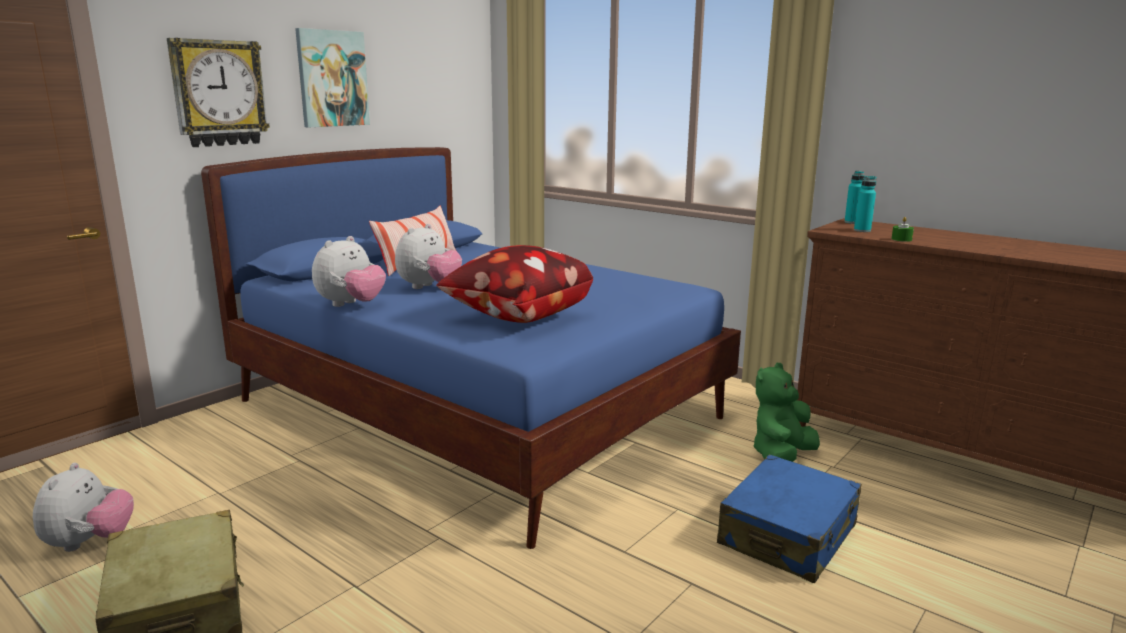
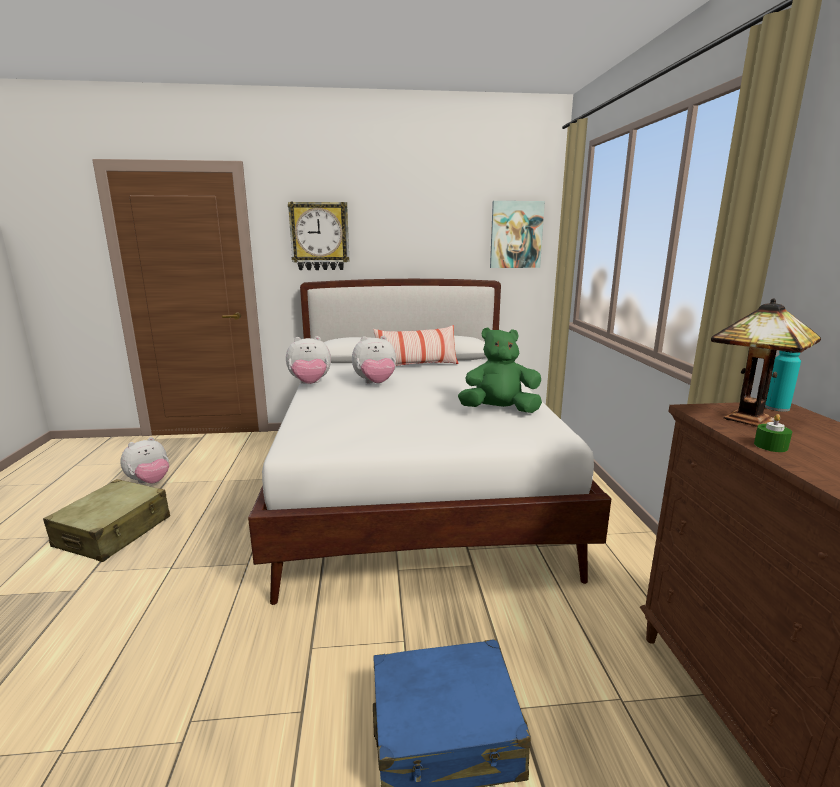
camera: 45 degrees right, 0 degrees up
(332, 78) = (405, 226): picture -> picture (516, 235)
(478, 408) = (415, 487): blue bed -> white bed
(516, 316) = (360, 419): pillow -> none
(781, 456) = (580, 654): green plush toy -> green plush toy (499, 411)
(862, 230) = (750, 421): turquoise bottle -> table lamp

